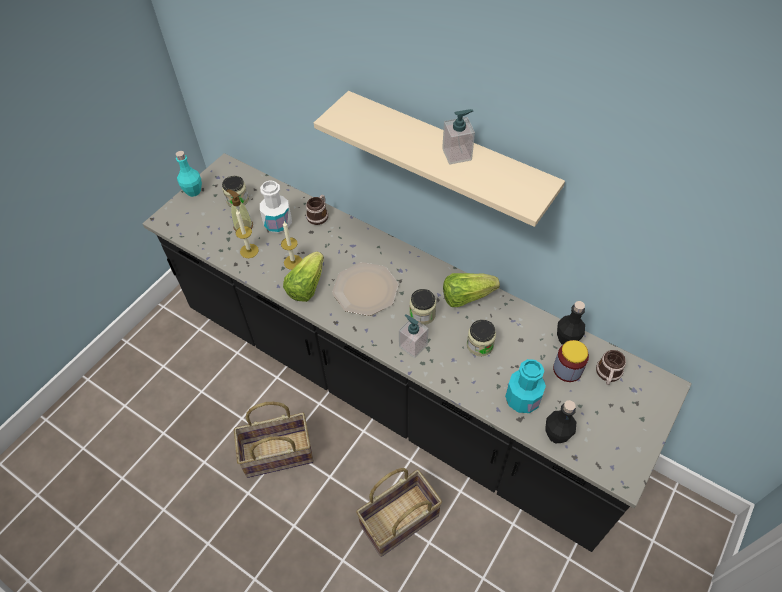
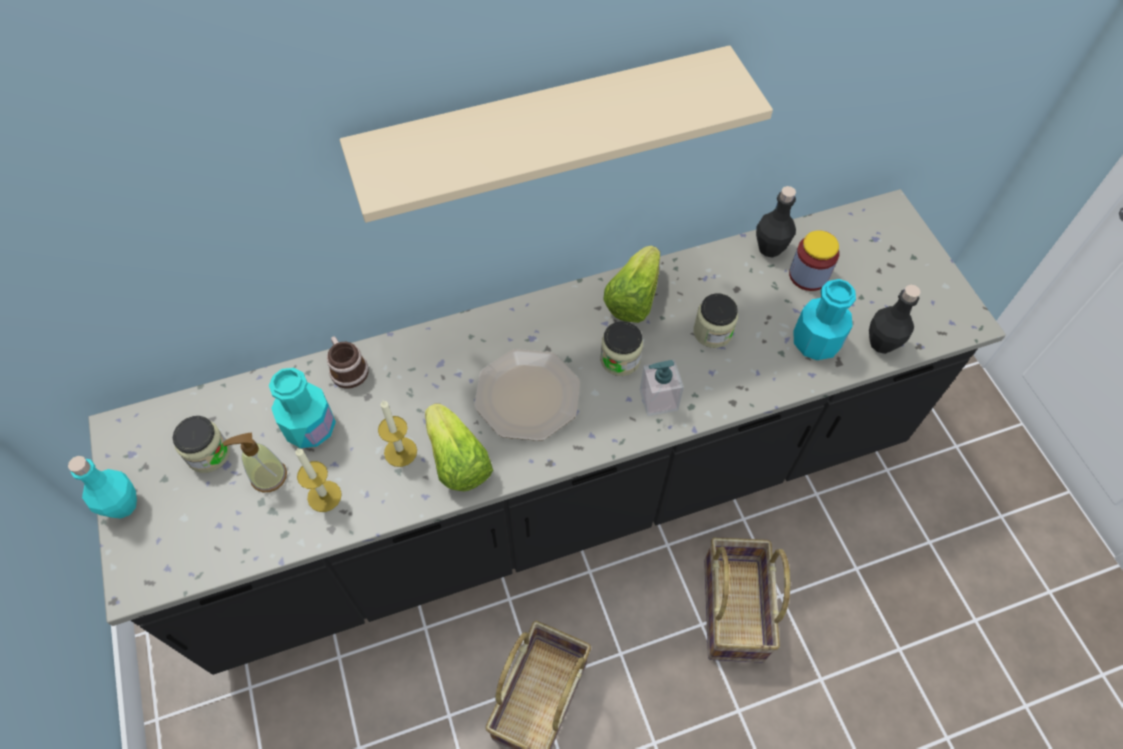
camera: 55 degrees left, 5 degrees up
(278, 223) = (310, 428): white bottle -> turquoise bottle
(457, 154) = (591, 107): soap dispenser -> none
(608, 374) = (841, 246): mug -> none

